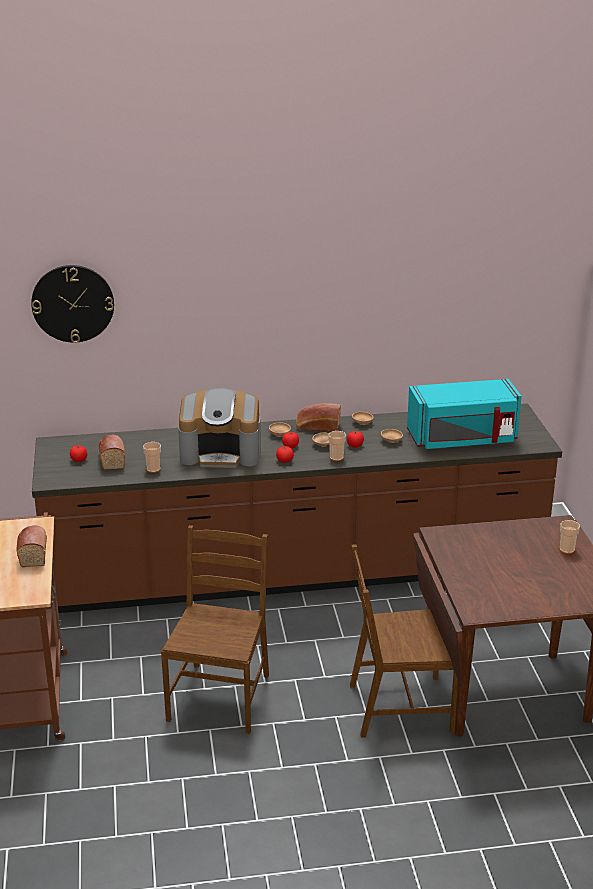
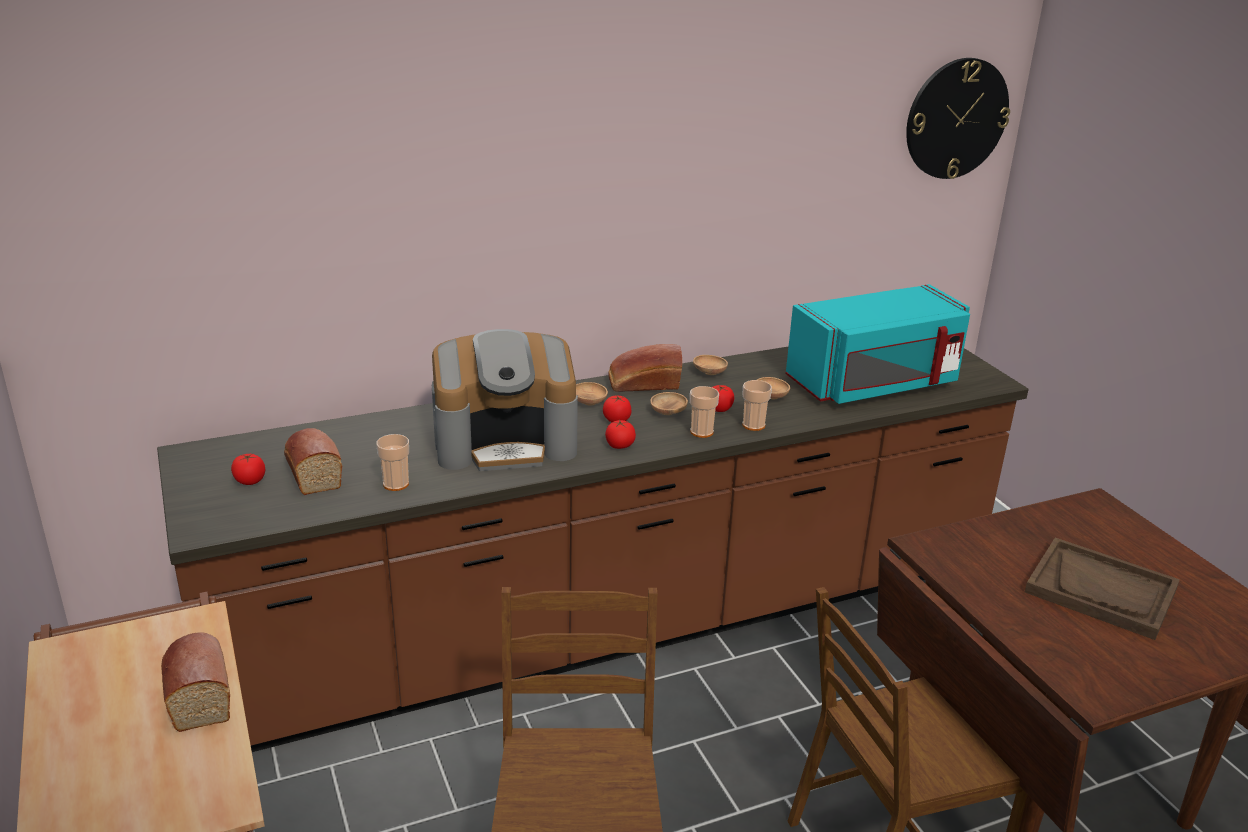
camera: 15 degrees left, 0 degrees up
(73, 303) = (212, 190): wall clock -> wall clock (956, 118)
(522, 567) = (1101, 590): none -> brown tray
(567, 549) = (1143, 549): cup -> cup (753, 425)

